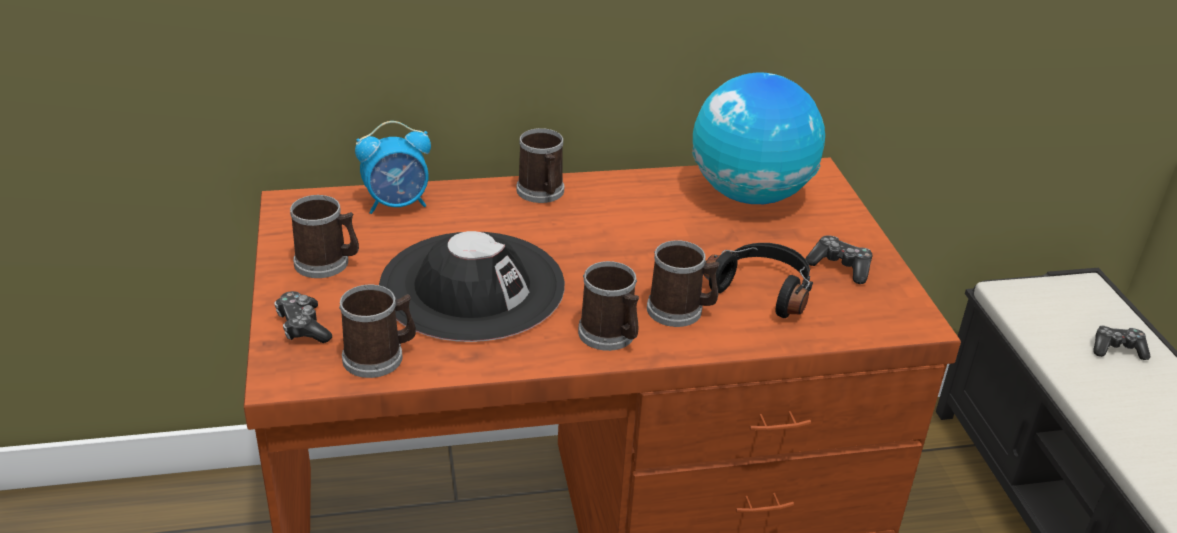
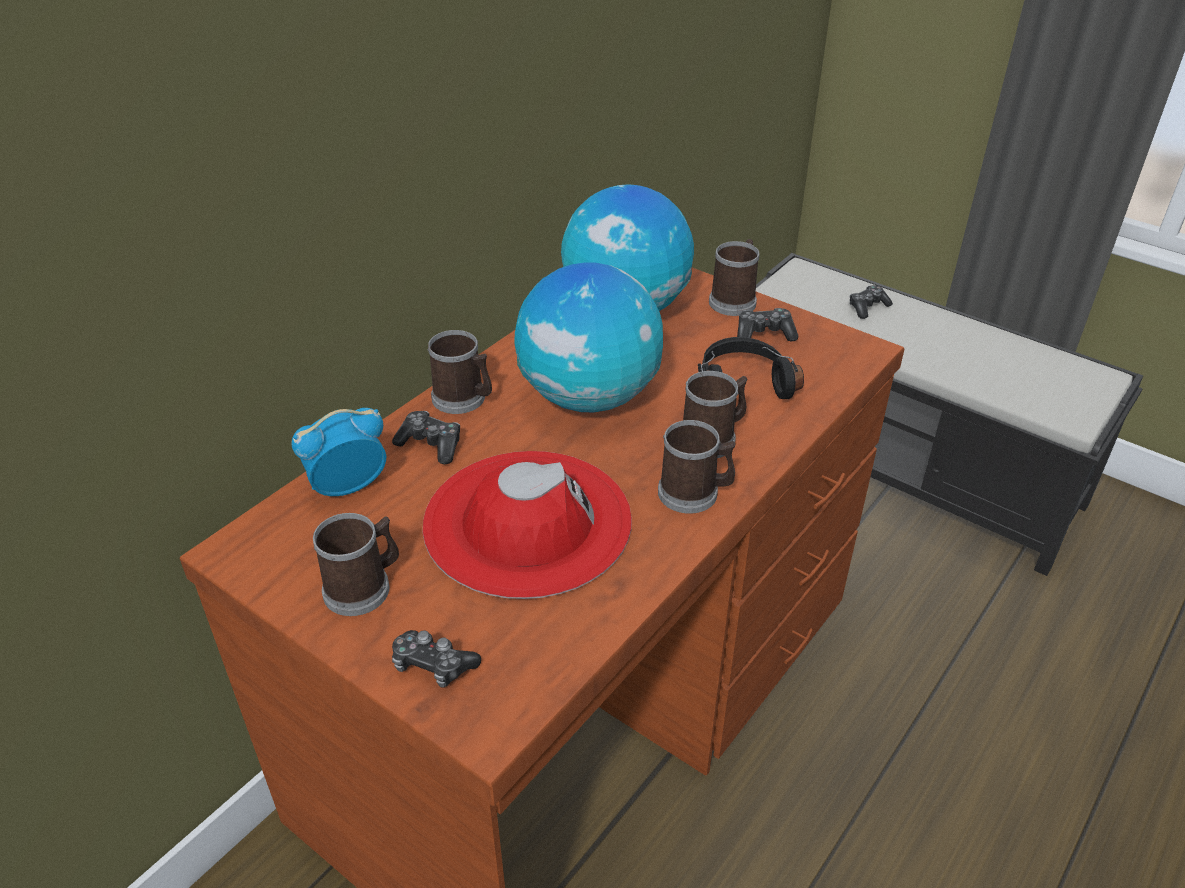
camera: 40 degrees left, 5 degrees up
(379, 357) = (545, 643): mug -> mug (734, 300)
(397, 204) = (347, 486): alarm clock -> alarm clock turned 150 degrees counterclockwise
(472, 286) = (527, 522): black hat -> red hat
(481, 208) = (431, 444): none -> game controller
(631, 236) = (589, 397): none -> globe

